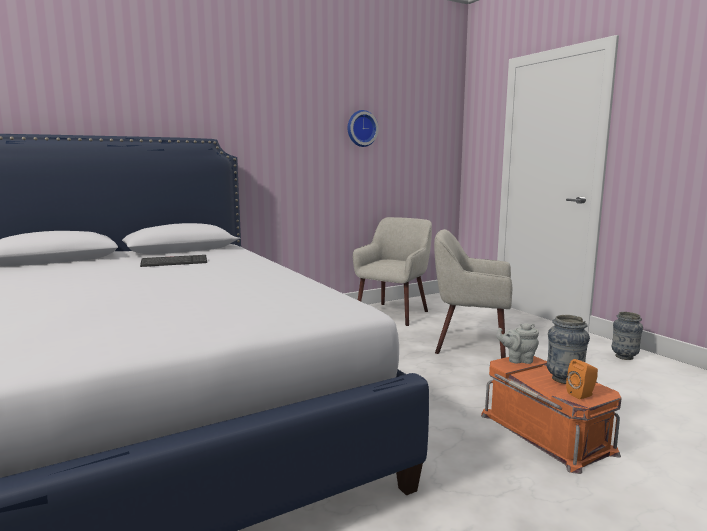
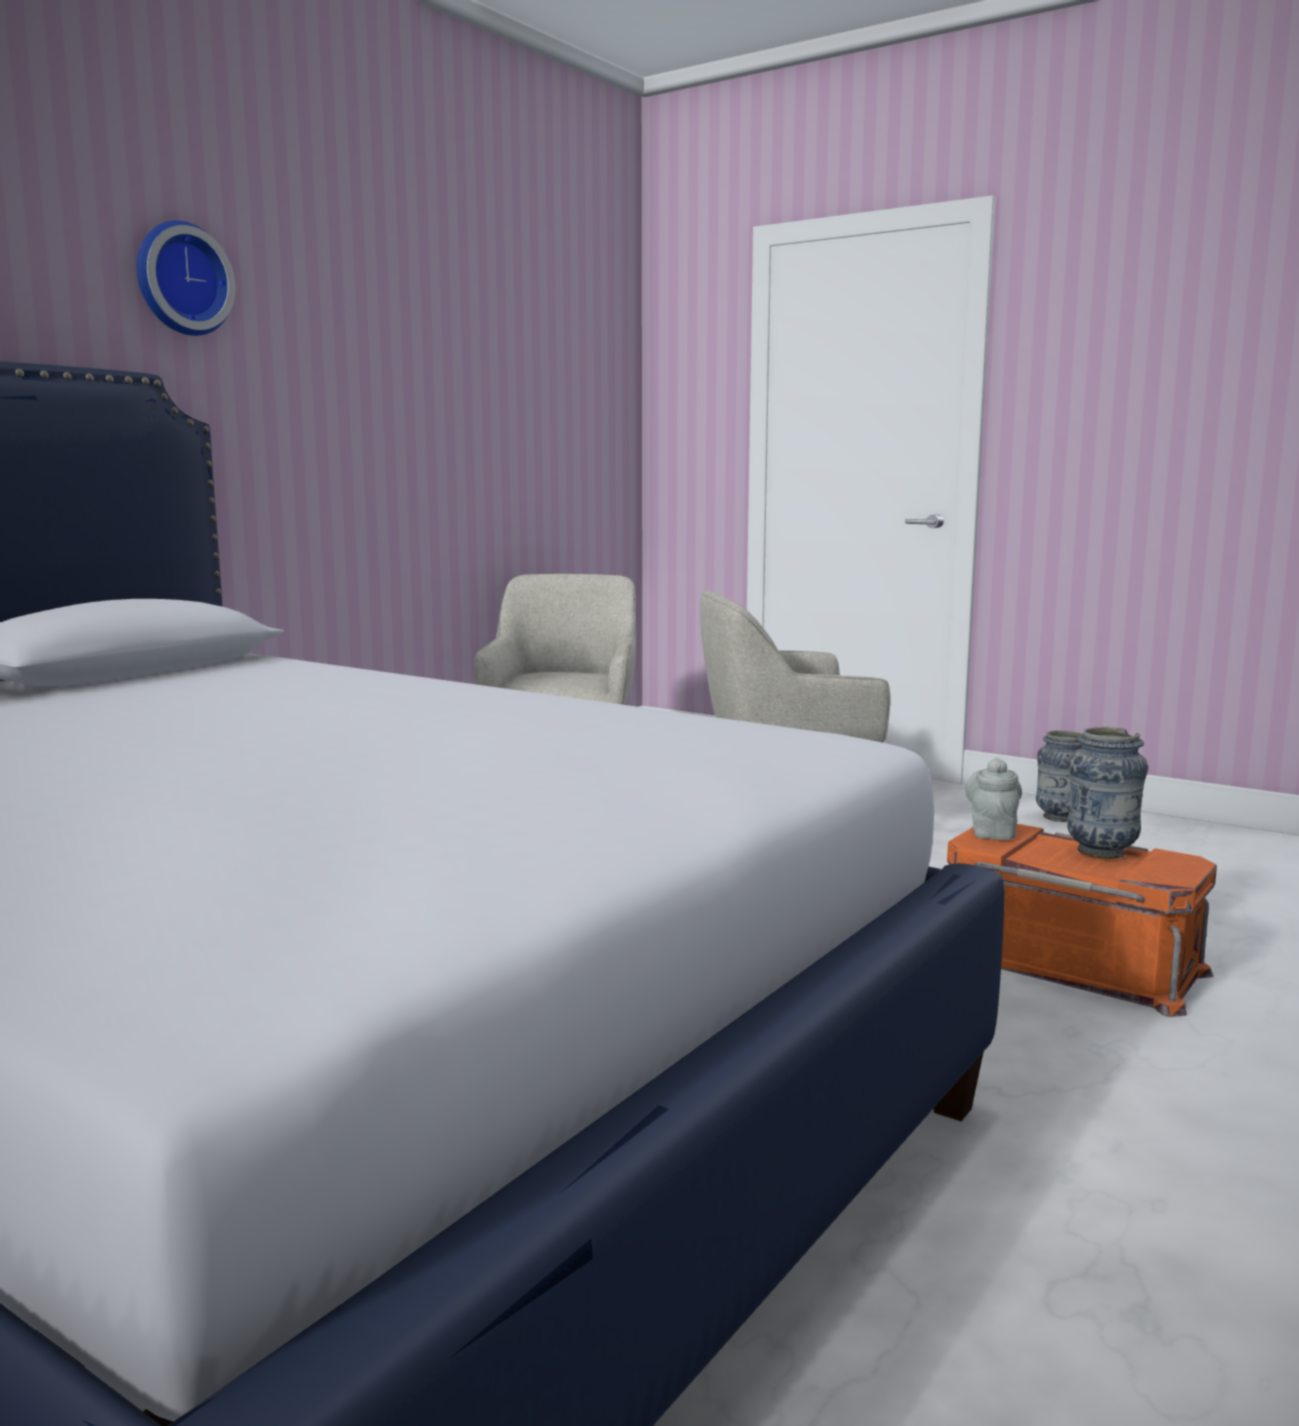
camera: 25 degrees left, 0 degrees up
(174, 262) = (189, 698): keyboard -> none
(361, 128) = (458, 364): wall clock -> wall clock (180, 279)
(518, 360) = (992, 832): grey teapot -> grey teapot turned 120 degrees clockwise
(582, 394) = (1161, 870): orange speaker -> none

